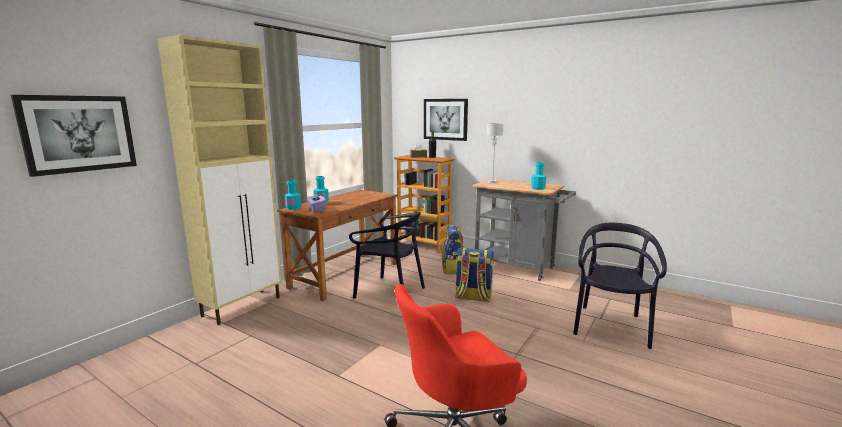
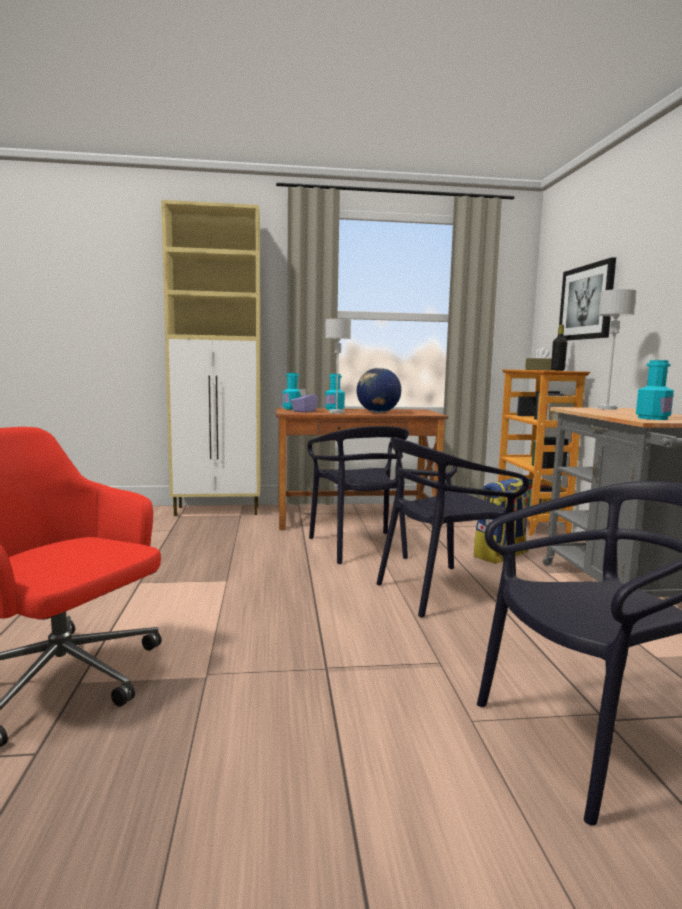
camera: 50 degrees right, 5 degrees down
(79, 133) = (94, 301): picture -> none
(339, 206) = (337, 412): none -> grey table lamp
(357, 200) = (377, 412): none -> globe
(473, 297) = (443, 591): backpack -> black chair

